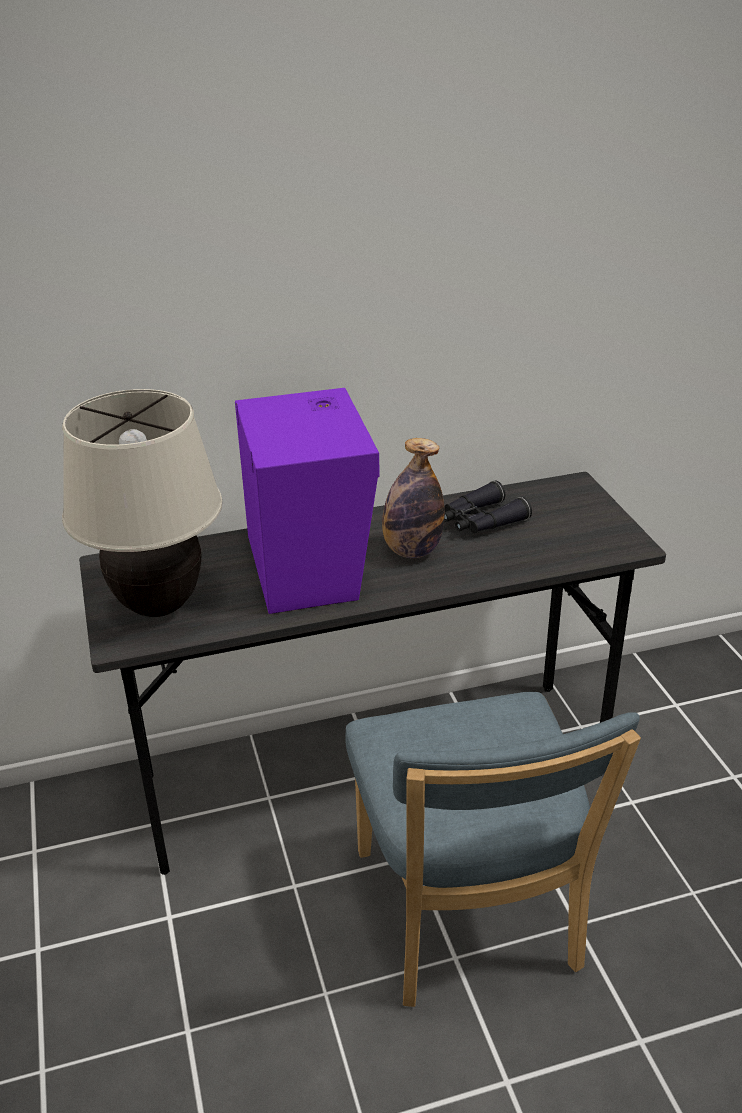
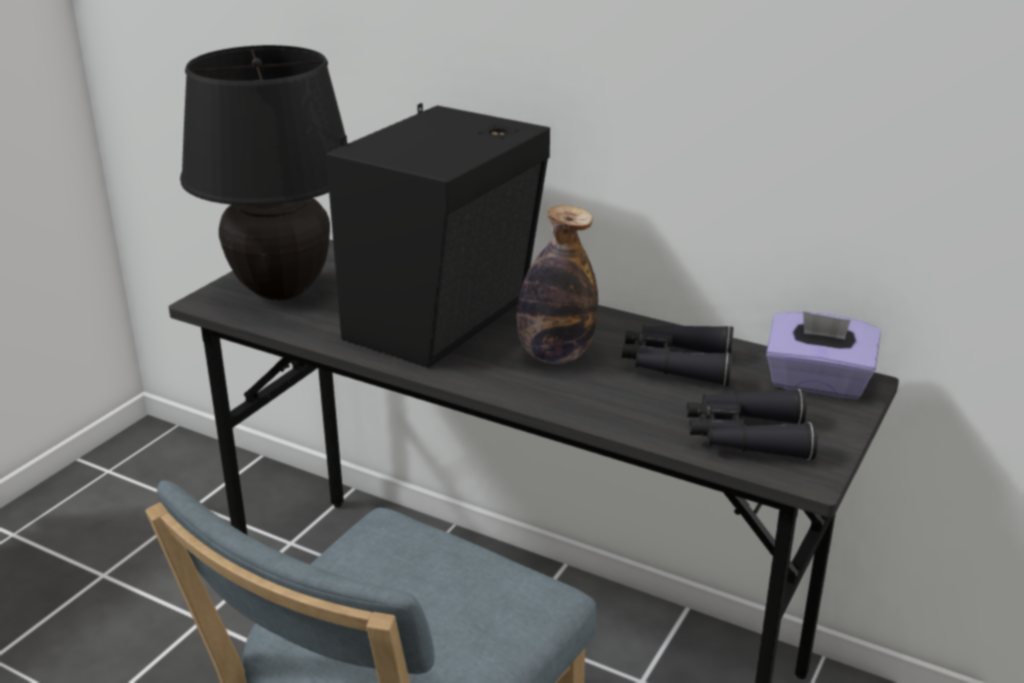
camera: 45 degrees right, 5 degrees down
(158, 606) = (281, 291): beige table lamp -> black table lamp
(309, 564) = (446, 319): purple speaker -> black speaker
(559, 494) = (817, 383): none -> purple tissue box
(579, 542) = (746, 437): none -> black binoculars

